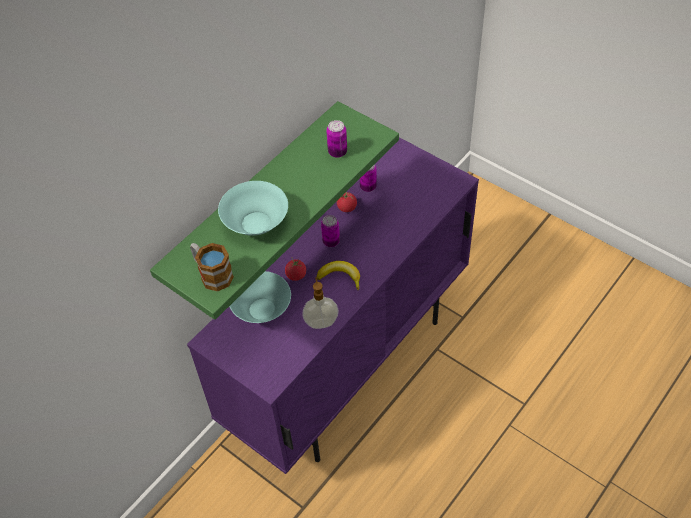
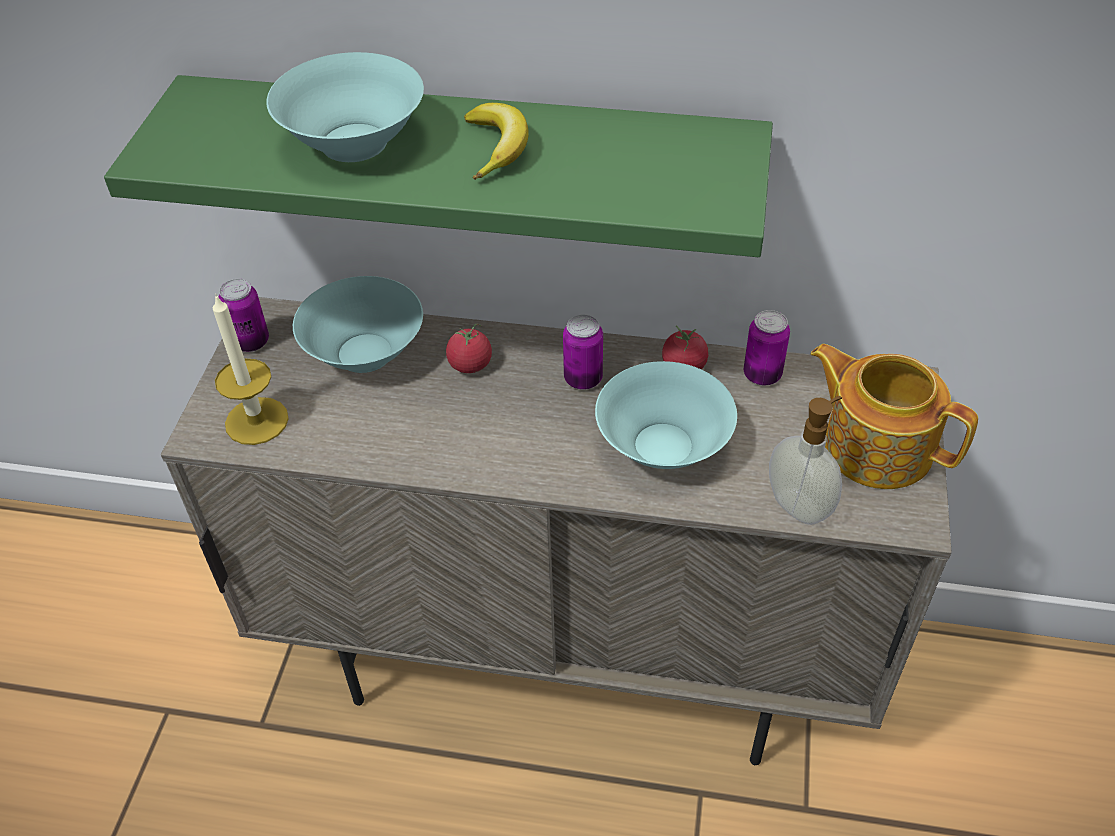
camera: 60 degrees right, 5 degrees down
(212, 274) = (197, 140): mug -> none
(276, 362) = (256, 421): none -> candle
(321, 322) = (380, 446): soap dispenser -> soap dispenser (800, 505)
(337, 152) = (624, 172): can -> can (251, 342)
(340, 277) = (506, 428): banana -> banana (497, 147)
(349, 367) = (567, 661): purple cabinet -> beige cabinet
(382, 232) = (662, 444): none -> turquoise bowl
(423, 173) = (876, 445): none -> teapot

